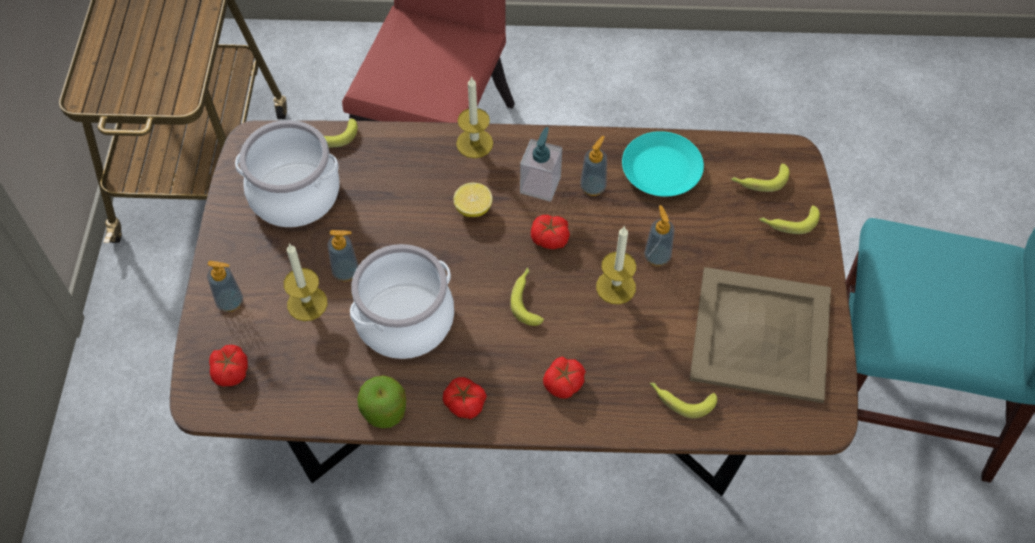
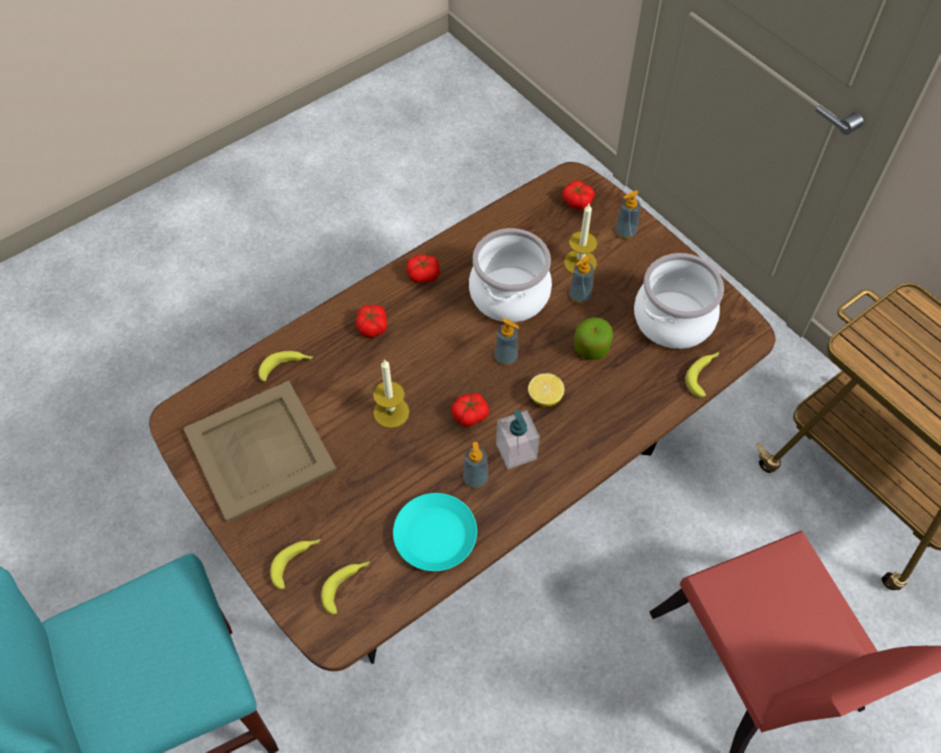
camera: 140 degrees right, 0 degrees up
(384, 411) = (466, 240): apple -> apple (591, 348)
(474, 143) = (599, 449): candle -> none
(527, 299) = (444, 361): banana -> none
(657, 257) = (379, 456): soap dispenser -> soap dispenser (506, 357)

